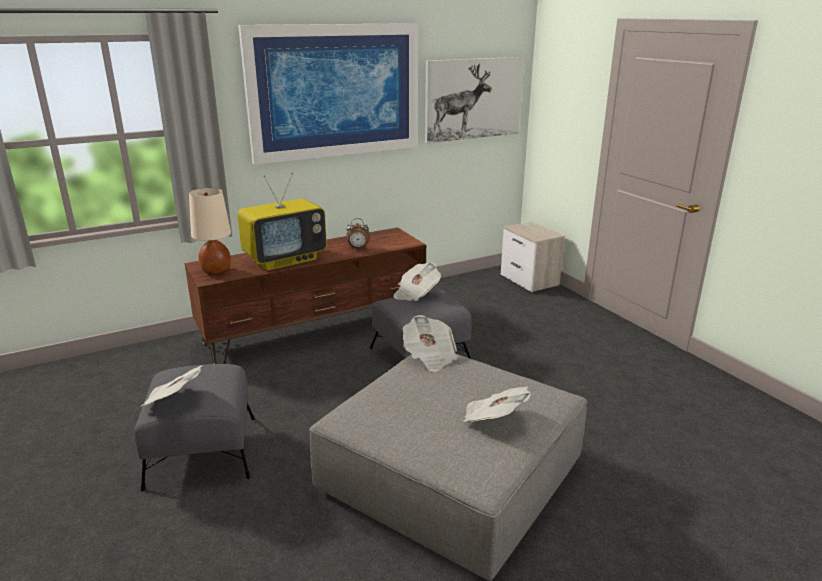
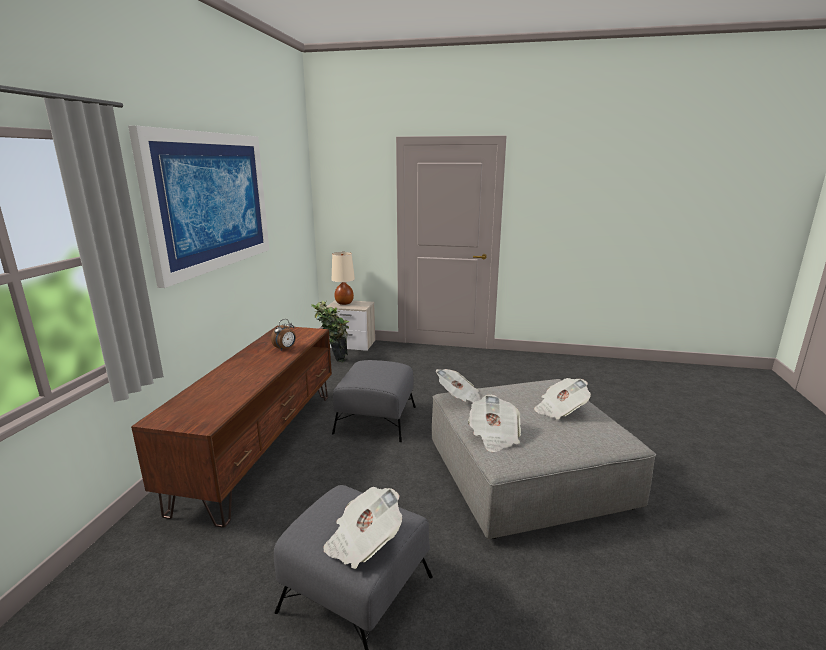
camera: 50 degrees left, 5 degrees down
(217, 271) = (195, 415): beige table lamp -> beige table lamp (344, 303)
(285, 260) = (242, 379): television -> none
(416, 294) = (360, 368): newspaper -> newspaper (494, 436)
(474, 99) = (289, 204): picture -> none
(486, 287) = (333, 359): none -> potted plant

